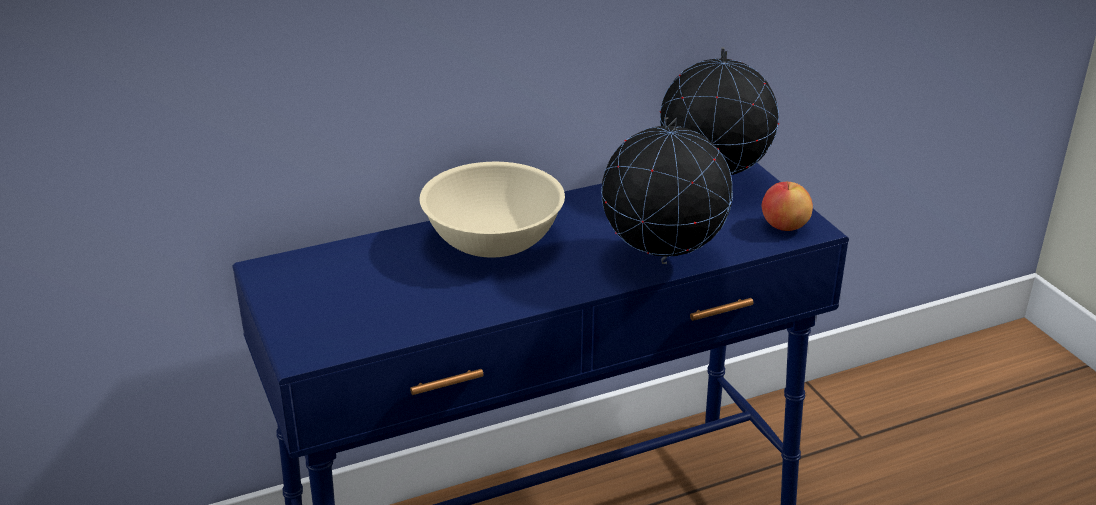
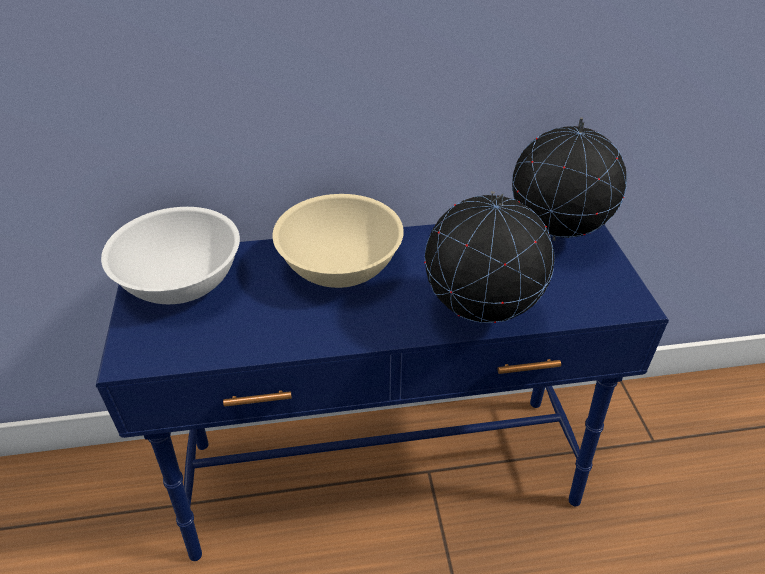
camera: 15 degrees right, 10 degrees up
(319, 280) = (181, 282): none -> white bowl
(784, 226) = (607, 296): apple -> none

